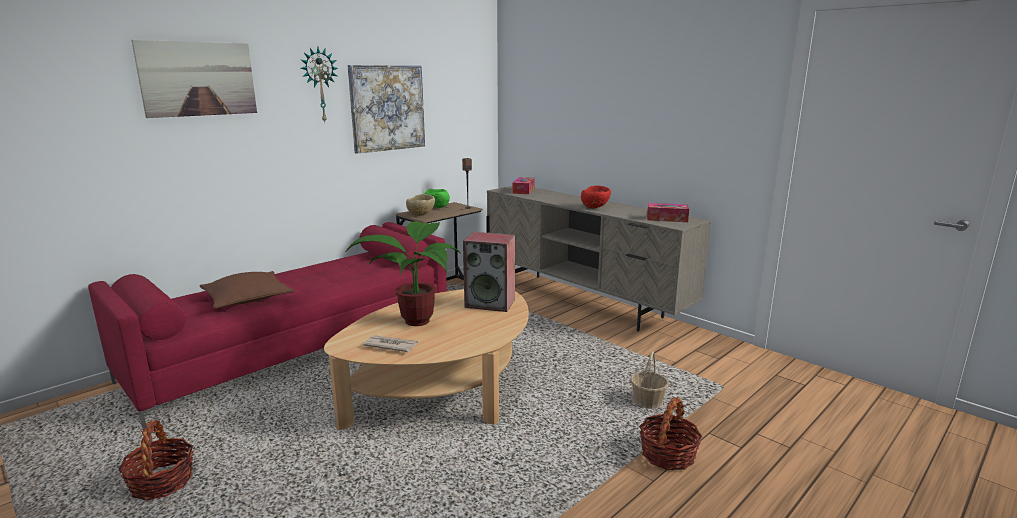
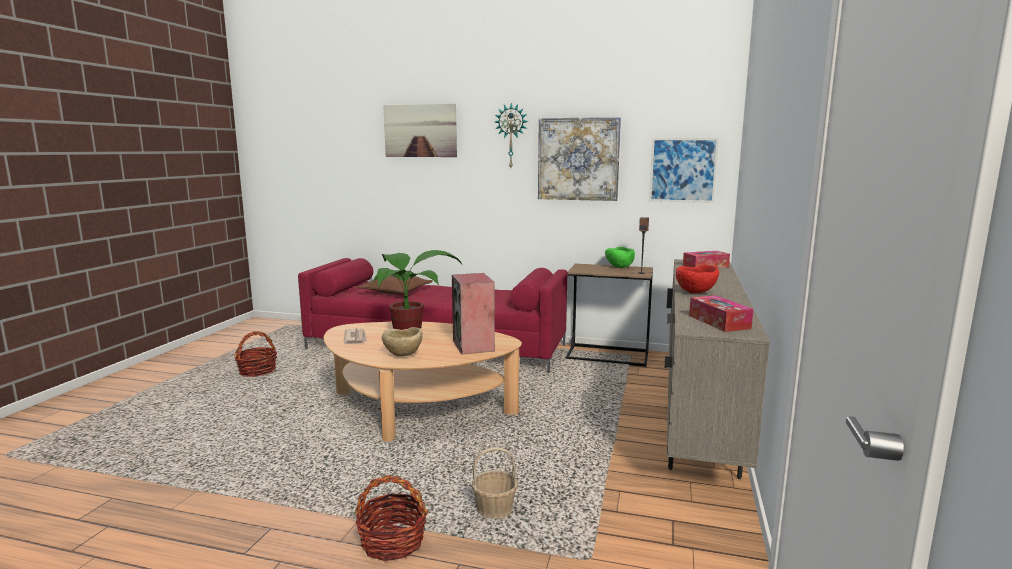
camera: 60 degrees right, 5 degrees down
(421, 215) = (583, 268): beige bowl -> beige bowl (403, 356)
(466, 113) = (683, 170): none -> picture

